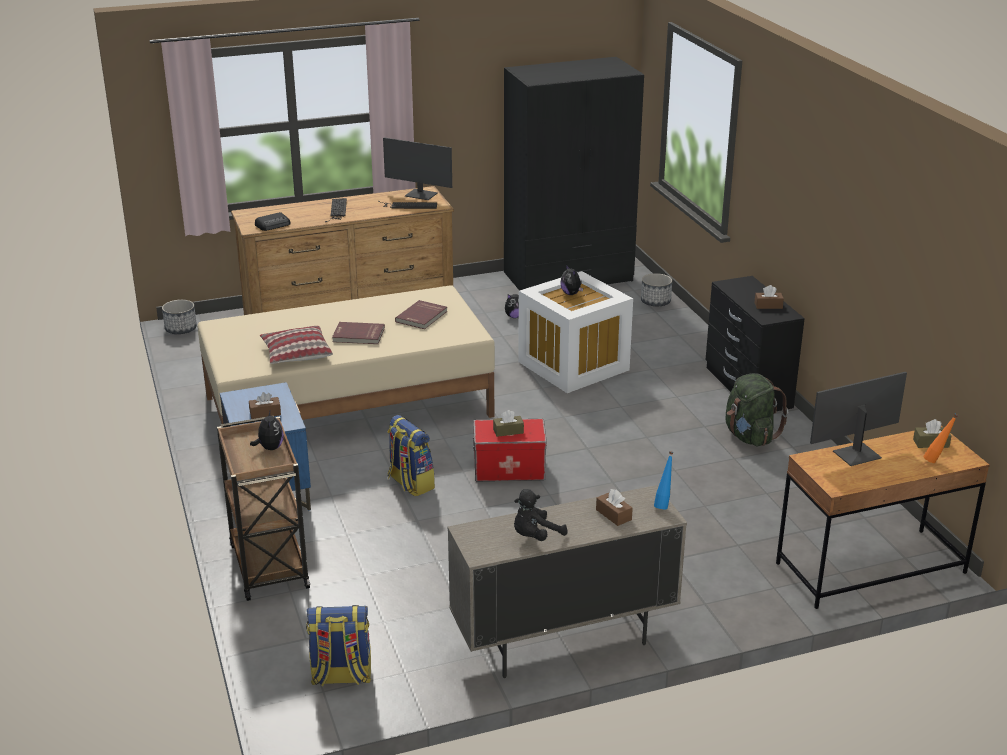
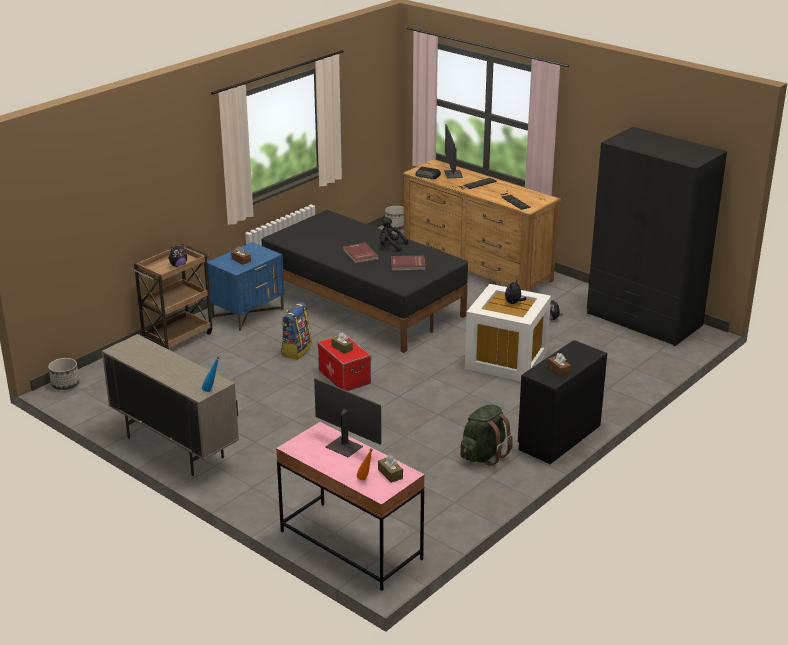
camera: 60 degrees right, 0 degrees up
(296, 354) = (317, 245): pillow -> none
(341, 676) = (96, 390): backpack -> none
(347, 406) = (363, 303): beige bed -> black bed
(421, 195) = (537, 199): monitor -> monitor (452, 174)
(535, 536) = (146, 360): black plush toy -> black plush toy (391, 246)
(613, 515) = (187, 377): brown tissue box -> none
(655, 302) = (651, 364): planter -> planter (65, 384)
(870, 568) = (350, 545): brown desk -> pink desk

